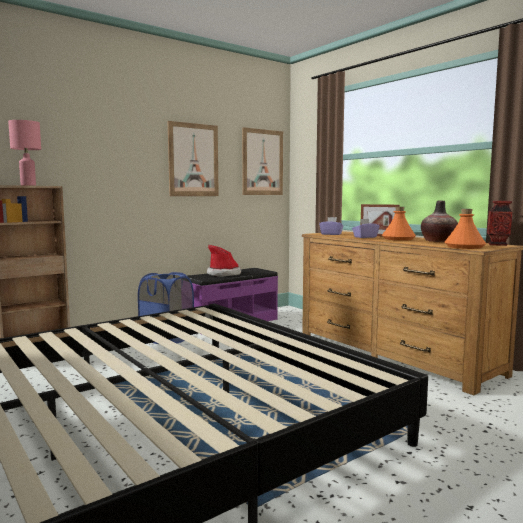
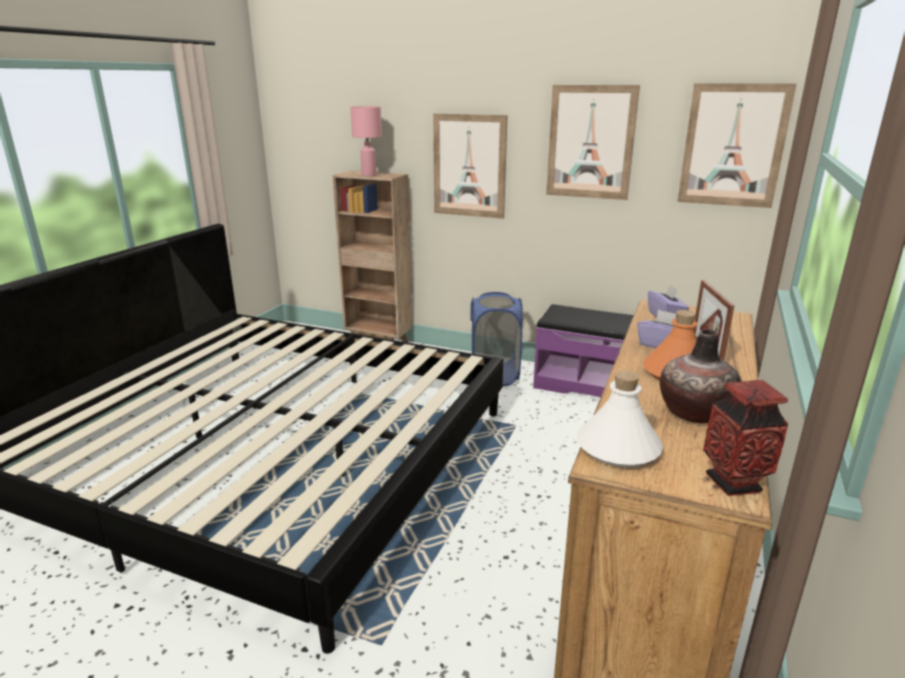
camera: 60 degrees right, 15 degrees up
(109, 178) = (469, 166): none -> picture
(224, 274) = (598, 319): hat -> none
(464, 247) = (617, 448): orange bottle -> white bottle

